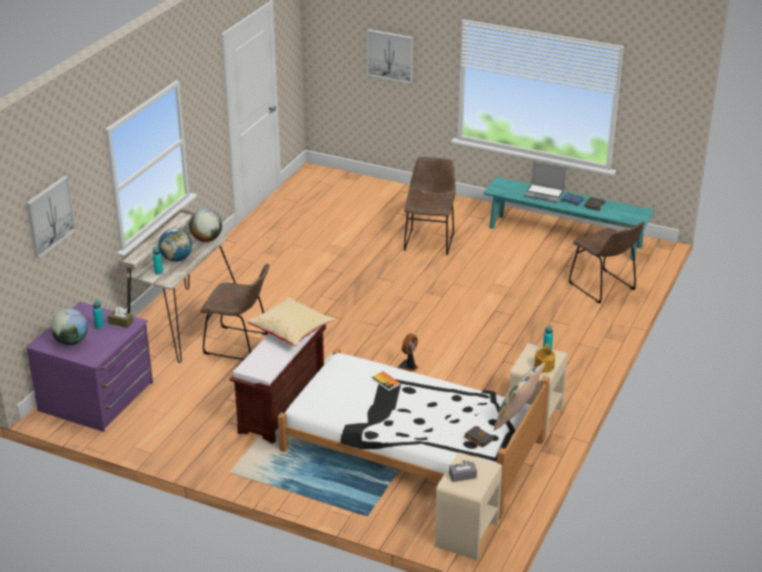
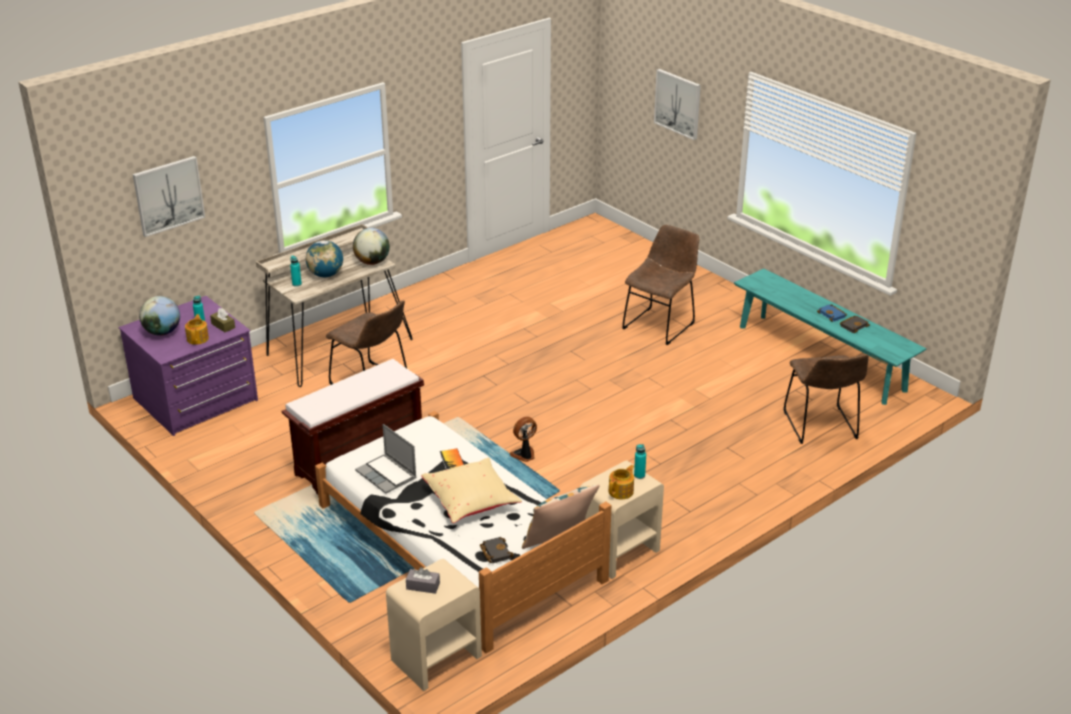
camera: 25 degrees right, 0 degrees up
(109, 338) = (198, 338): none -> teapot
(292, 331) = (379, 378): beige pillow -> beige pillow (471, 502)
(544, 194) = (804, 300): laptop -> laptop (387, 475)

